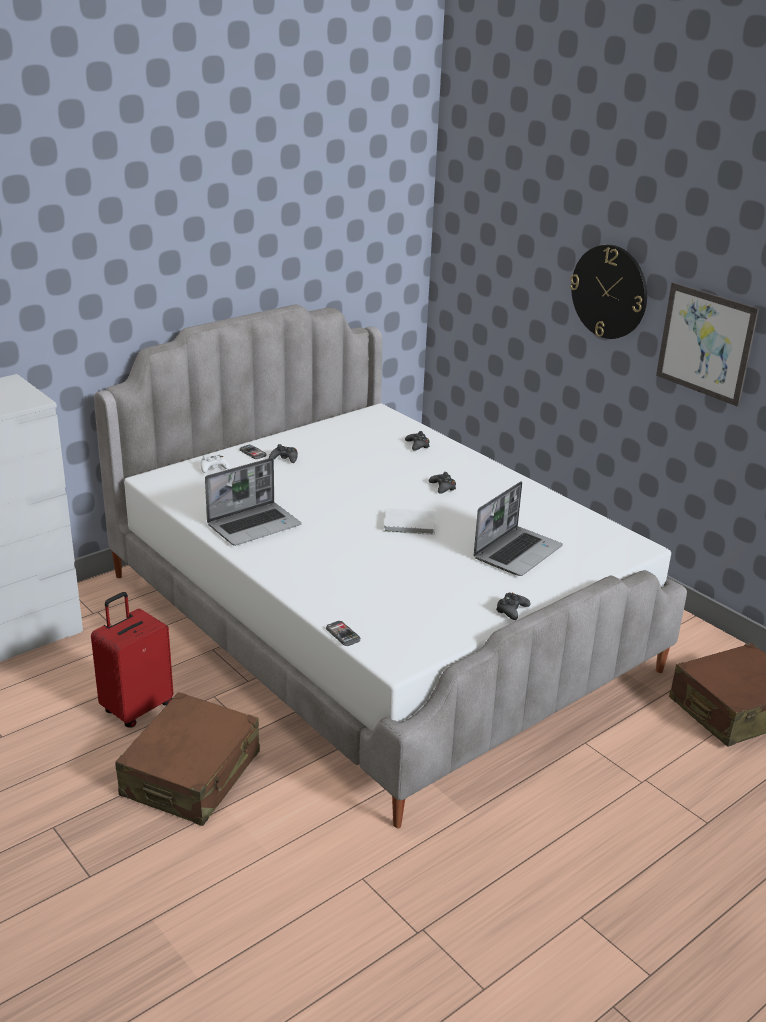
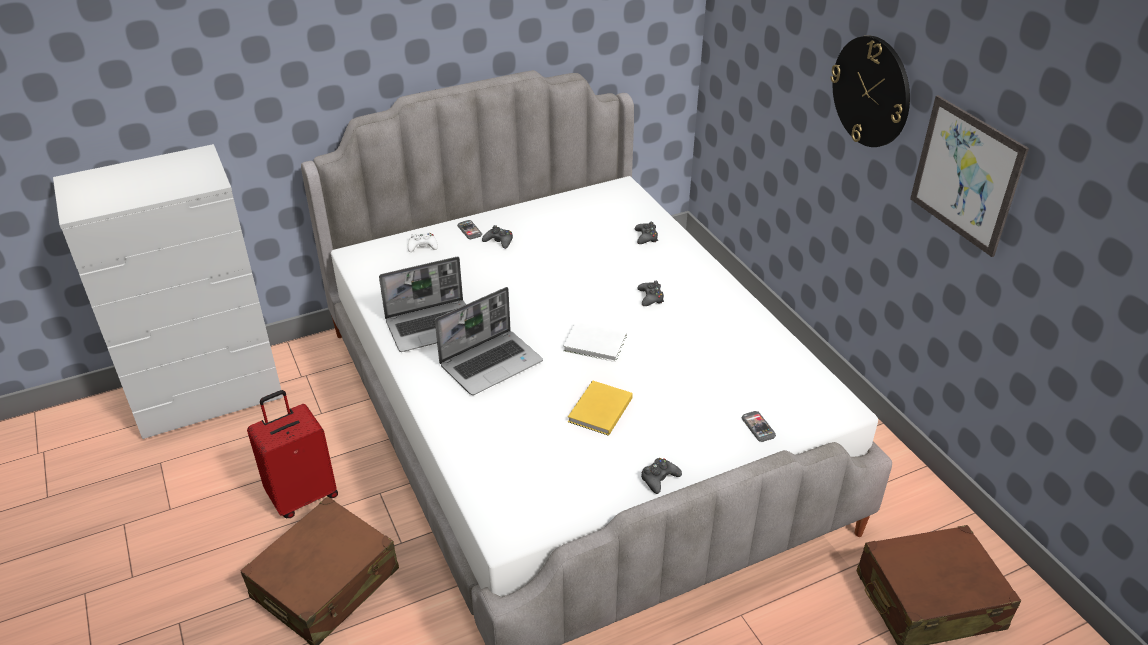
camera: 15 degrees right, 10 degrees up
(343, 634) = (464, 485): phone -> phone (758, 427)
(436, 570) = (598, 410): none -> yellow book
(517, 552) = (697, 398): laptop -> laptop (491, 363)

